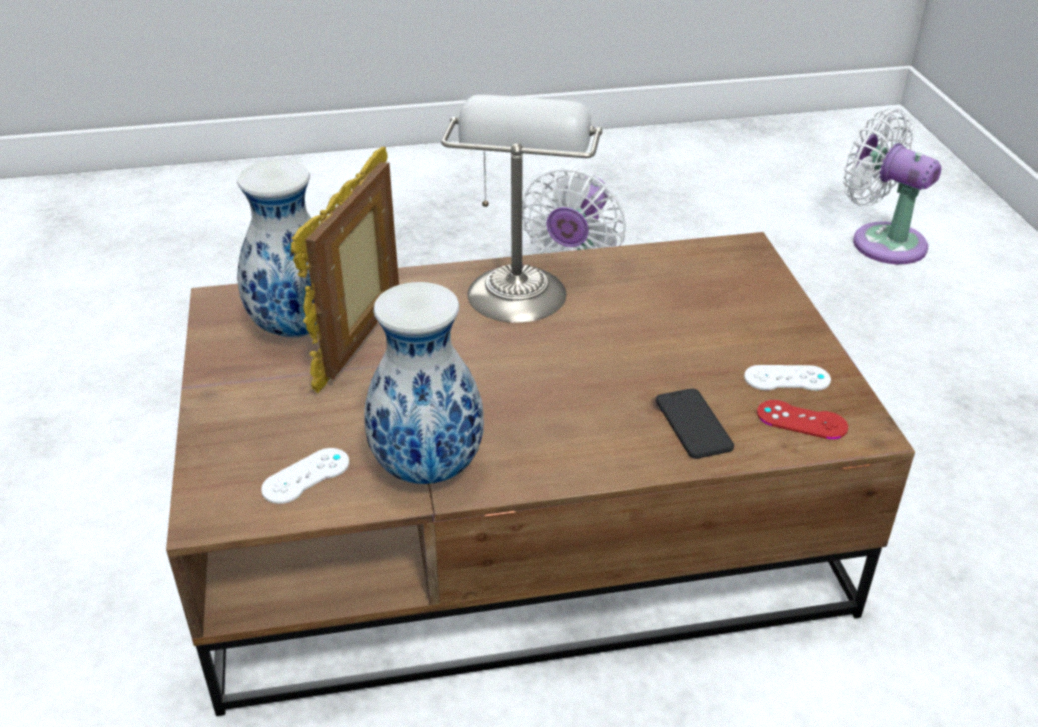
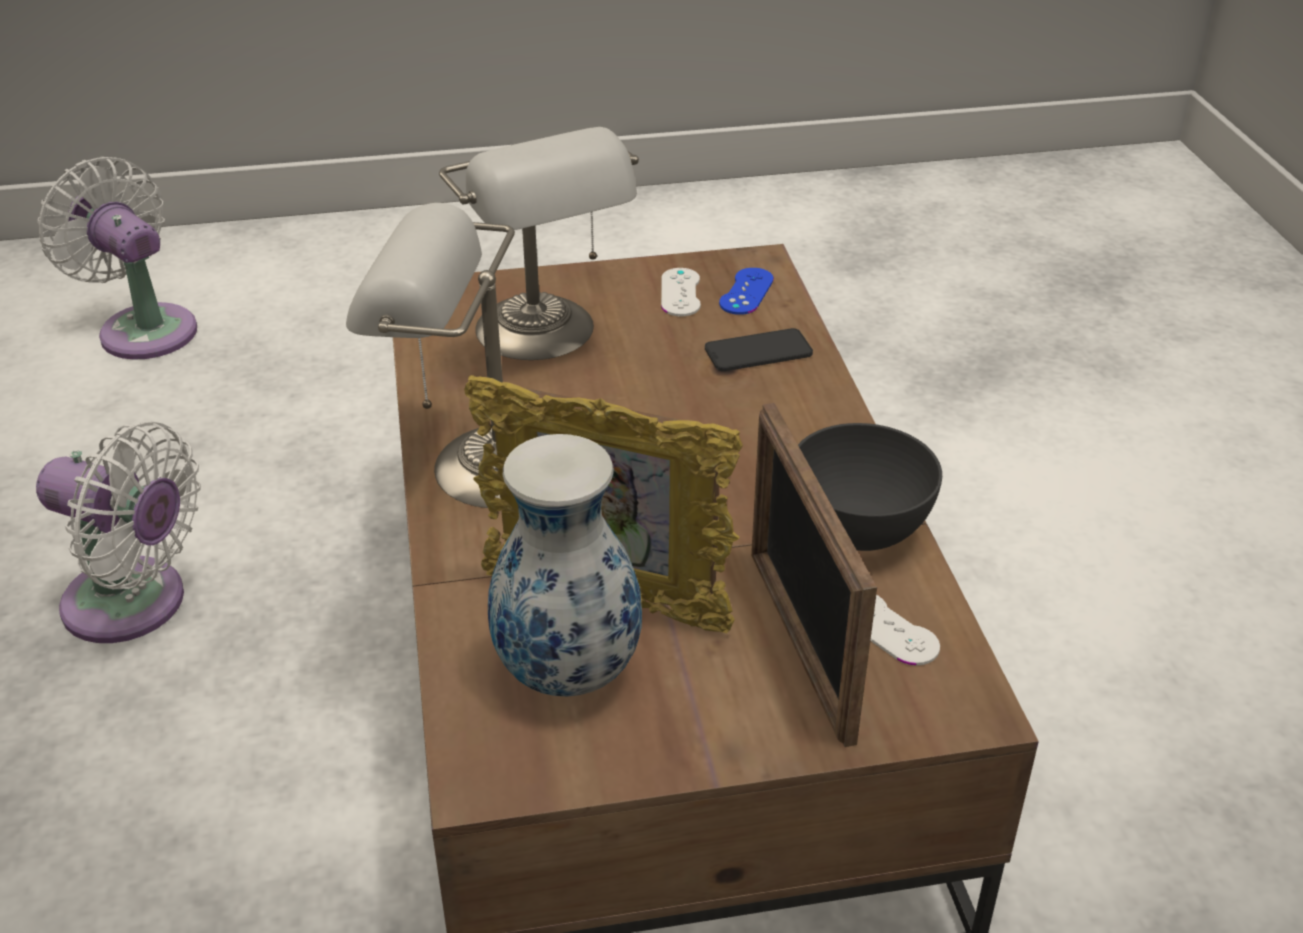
camera: 90 degrees left, 0 degrees up
(300, 429) = (799, 643): none -> picture frame
(427, 470) = (860, 530): vase -> grey bowl
(690, 308) = (548, 339): none -> white table lamp
(801, 420) = (746, 292): red game controller -> blue game controller
(881, 241) = (143, 328): white fan -> white fan turned 90 degrees clockwise

